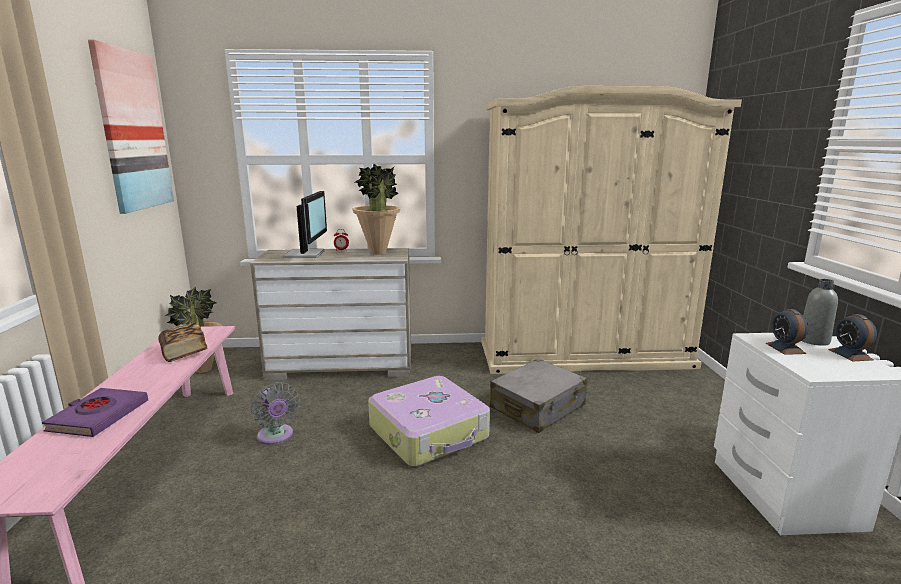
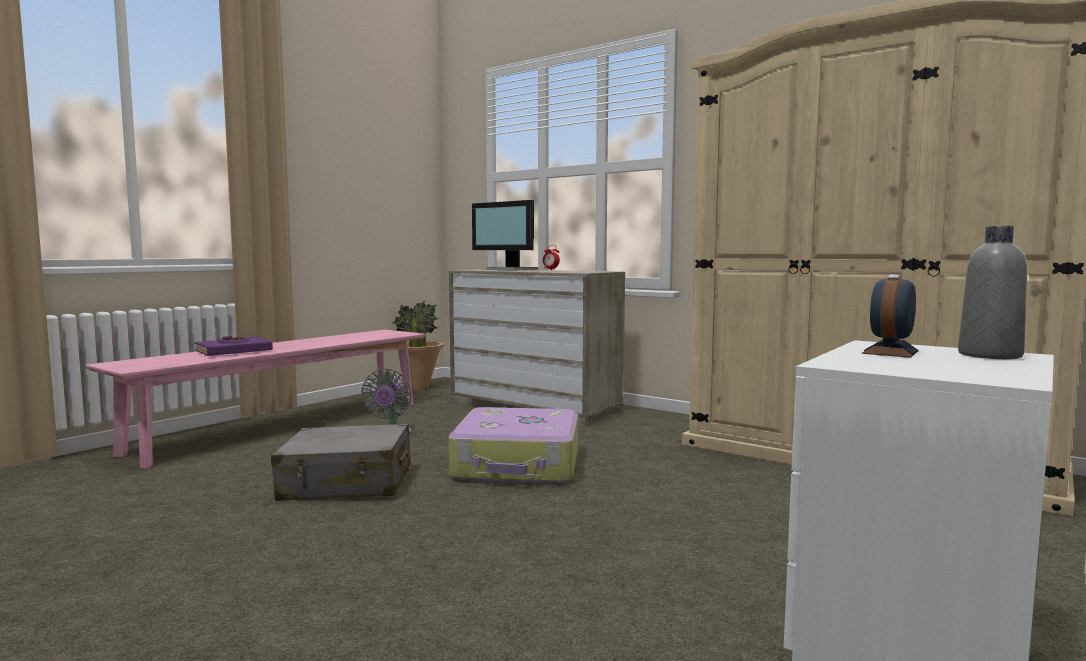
camera: 40 degrees right, 10 degrees down
(133, 131) = (391, 147): picture -> none
(184, 352) = (354, 338): book -> none
(306, 254) = (511, 269): monitor -> monitor turned 90 degrees clockwise
(378, 252) = (579, 271): potted plant -> none
(538, 407) = (682, 480): grey suitcase -> grey suitcase (347, 483)
(850, 354) = (1009, 367): alarm clock -> none

